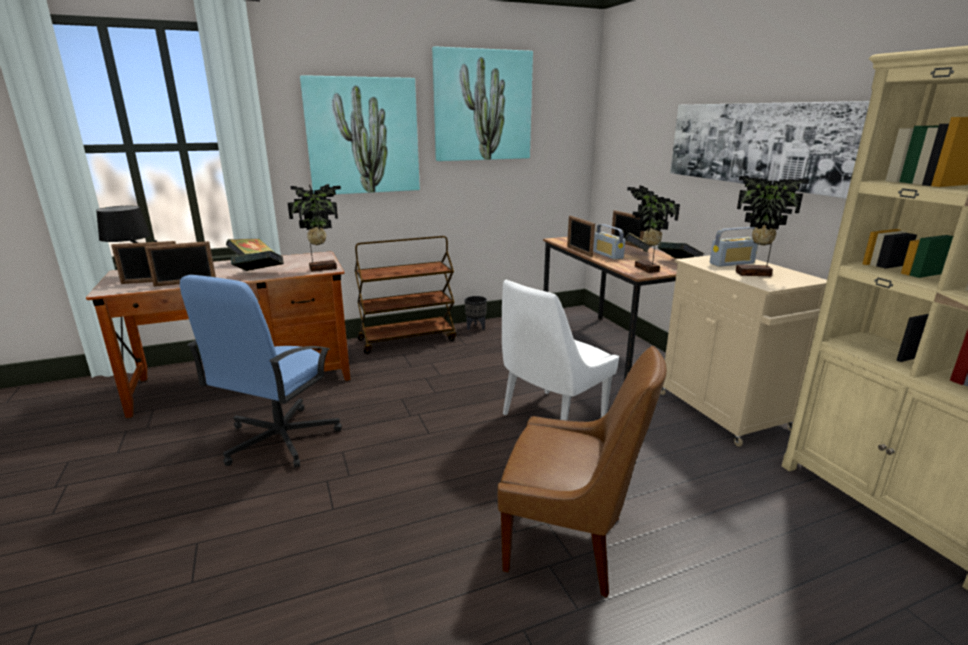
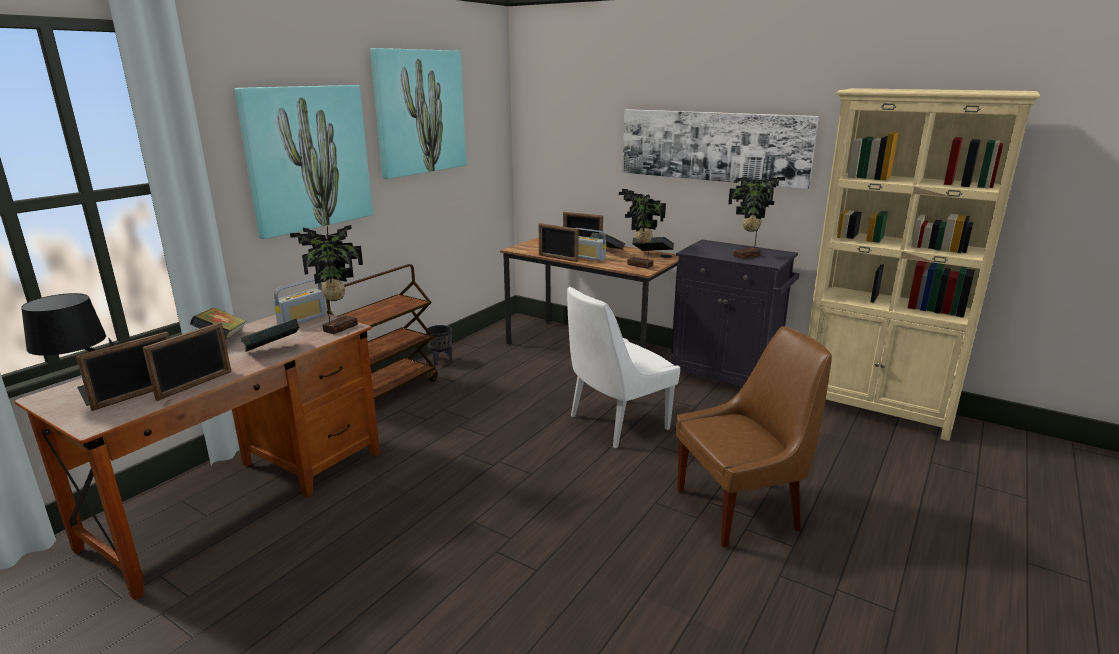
camera: 35 degrees left, 0 degrees up
(279, 439) = (388, 538): blue office chair -> none
(550, 418) = (615, 423): white chair -> white chair turned 45 degrees clockwise
(724, 412) = (727, 376): beige cabinet -> black cabinet
(732, 263) = (718, 249): radio -> radio (302, 319)

